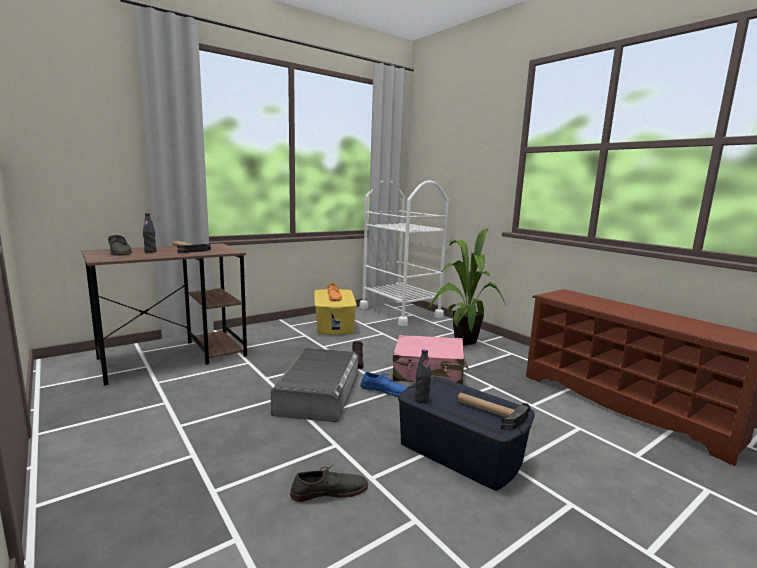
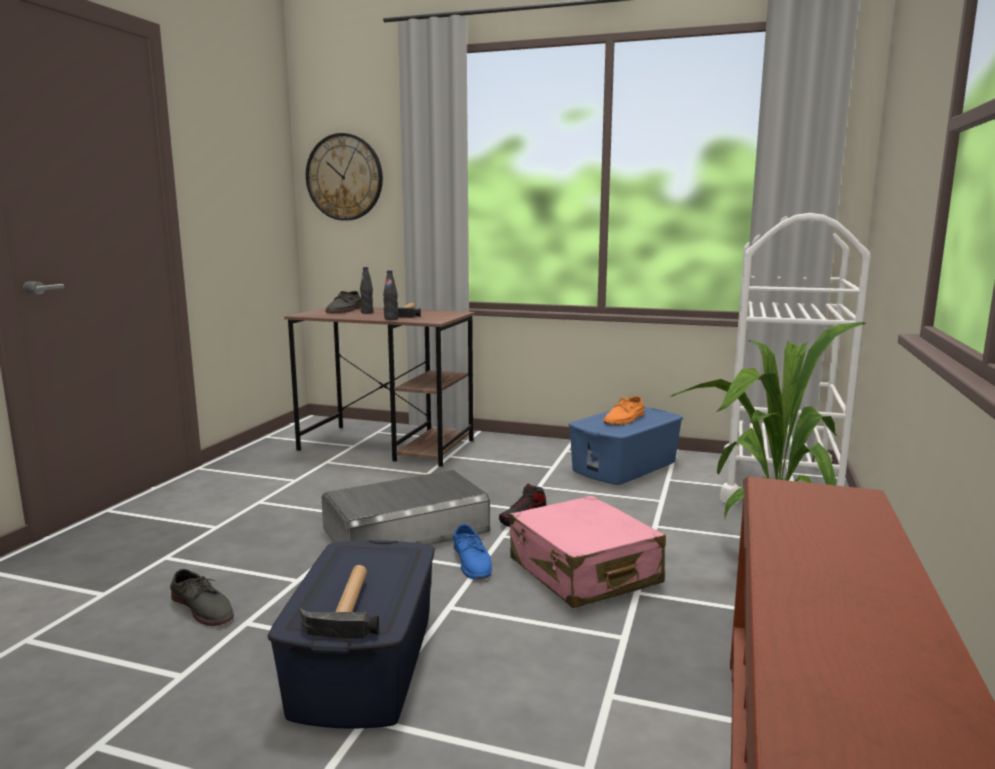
camera: 55 degrees right, 0 degrees up
(68, 131) = (344, 177): none -> wall clock
(334, 324) = (625, 466): yellow storage box -> blue storage box
(421, 399) = (339, 556): black bottle -> black bottle (391, 319)

